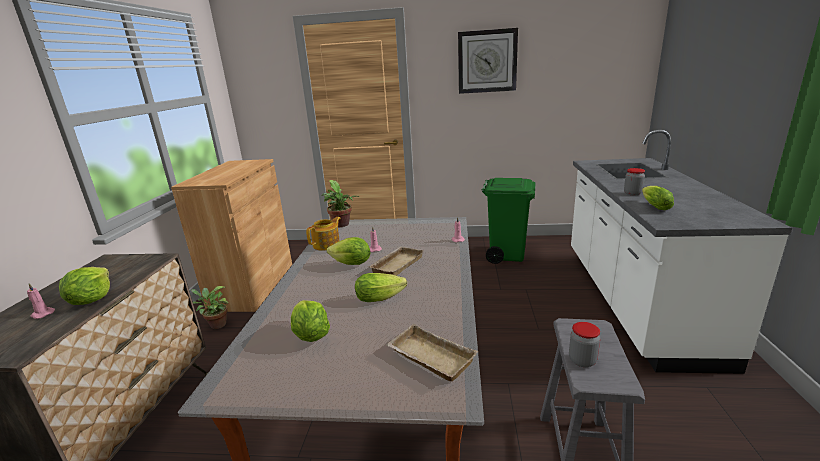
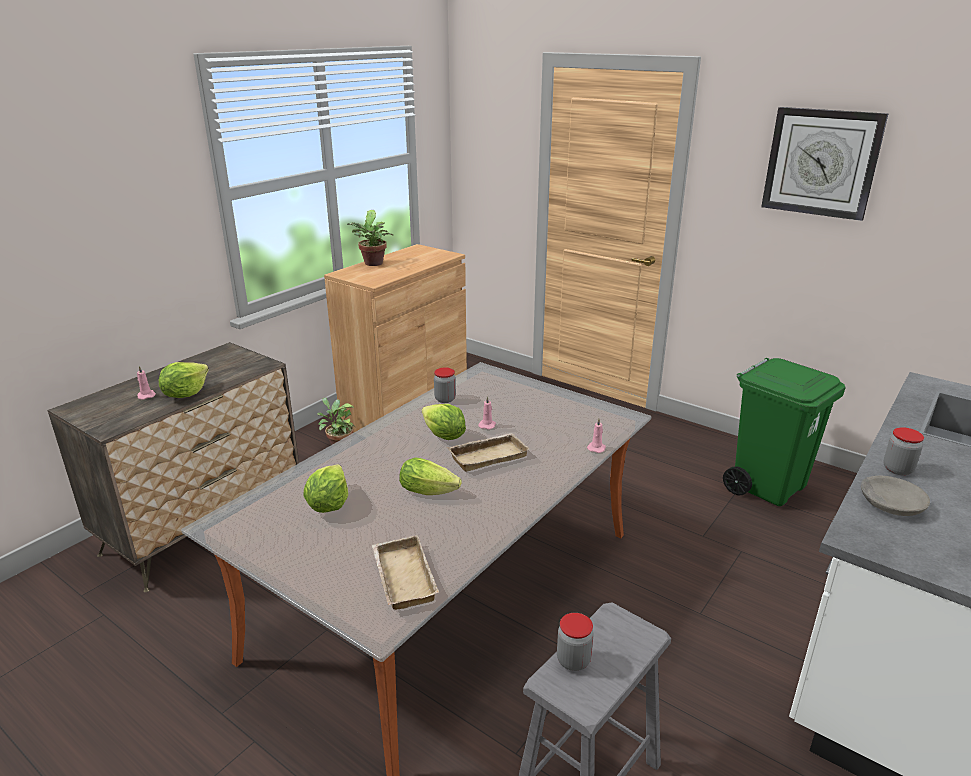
camera: 30 degrees right, 5 degrees up
(327, 244) = (445, 399): teapot -> jar
(342, 225) = (487, 376): potted plant -> potted plant (373, 264)
(653, 206) = (890, 504): lettuce -> grey bowl

